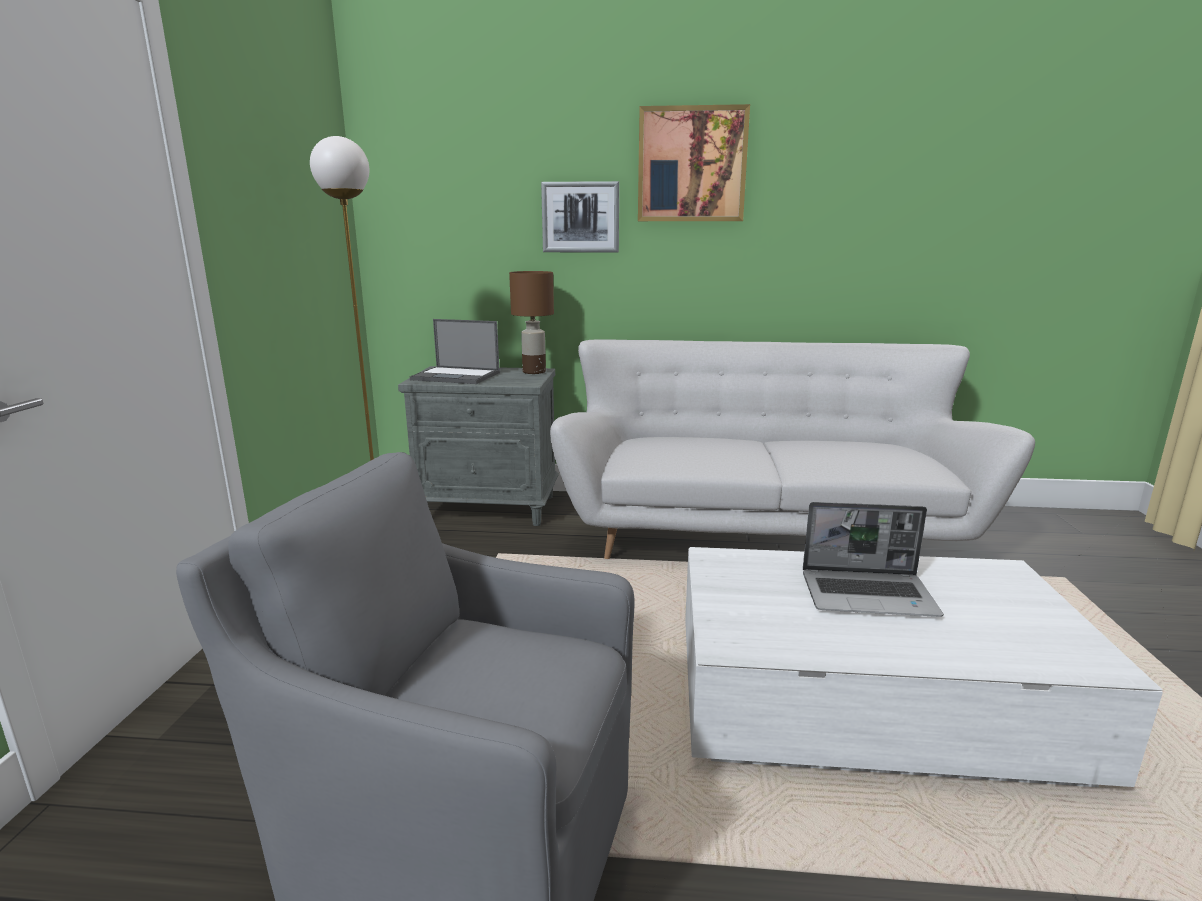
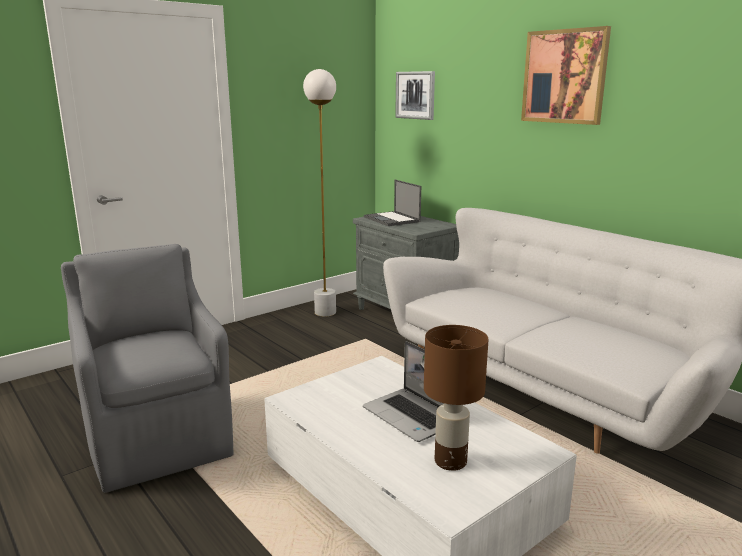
camera: 45 degrees right, 0 degrees up
(533, 372) = (440, 225): brown table lamp -> brown table lamp (449, 461)
(580, 217) = (489, 115): picture -> picture (415, 95)

